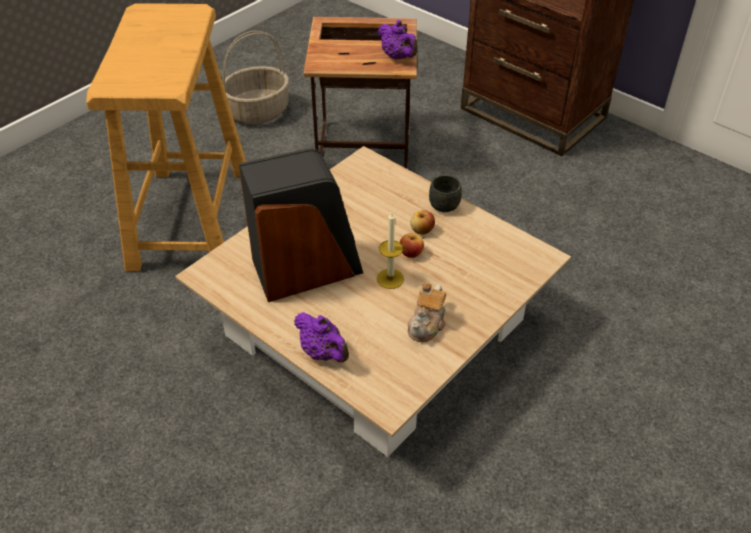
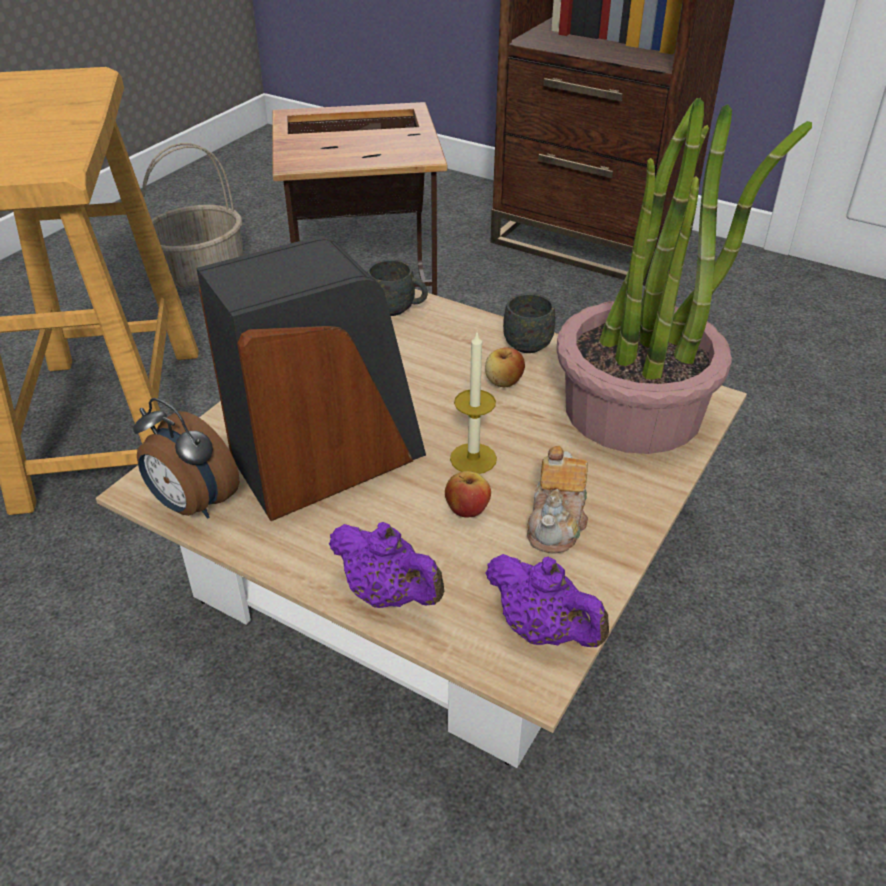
camera: 10 degrees left, 5 degrees down
(226, 287) = (192, 505): none -> alarm clock
(369, 171) = (398, 309): none -> grey mug
(398, 57) = (413, 145): purple teapot -> purple teapot (543, 630)
(411, 253) = (496, 416): apple -> apple (467, 509)
(496, 258) = (635, 409): none -> potted plant

